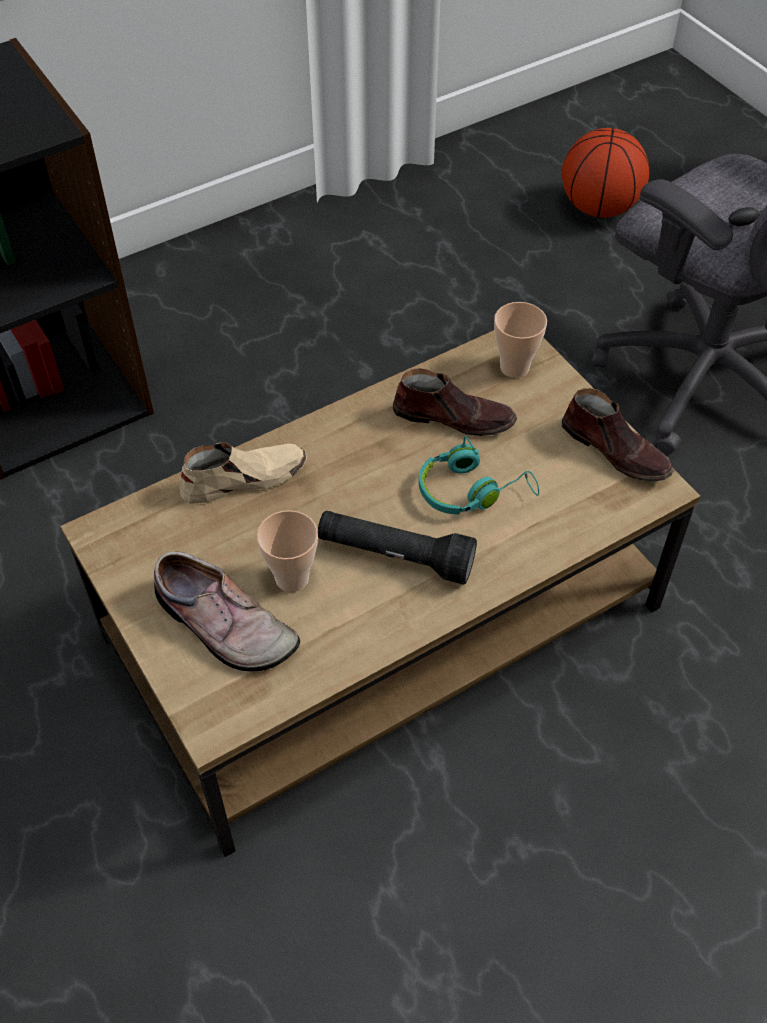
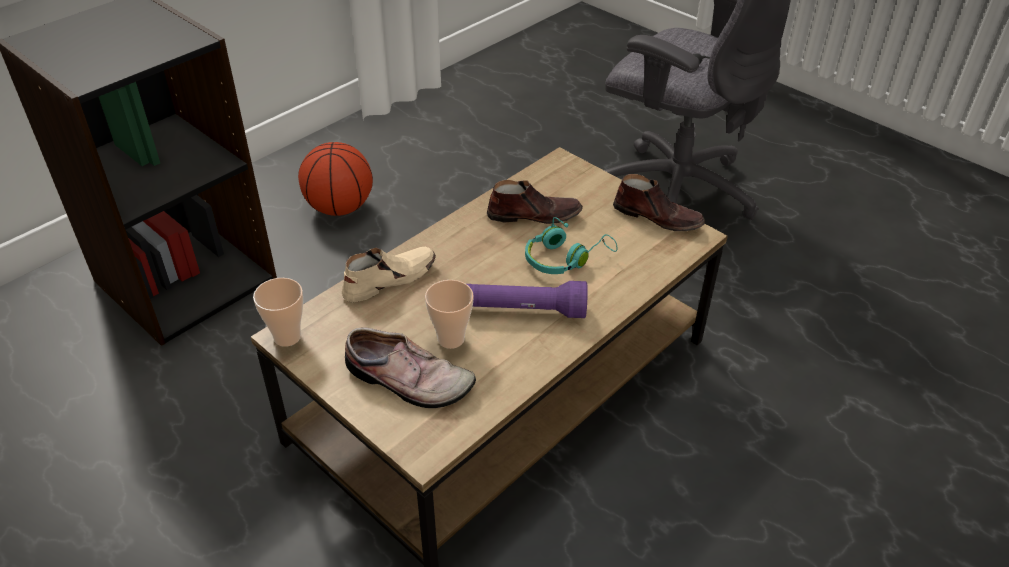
camera: 15 degrees left, 10 degrees down
(395, 556) = (524, 310): black flashlight -> purple flashlight
(514, 367) = (565, 178): cup -> cup (287, 337)
(598, 208) = (566, 99): basketball -> basketball (339, 207)

